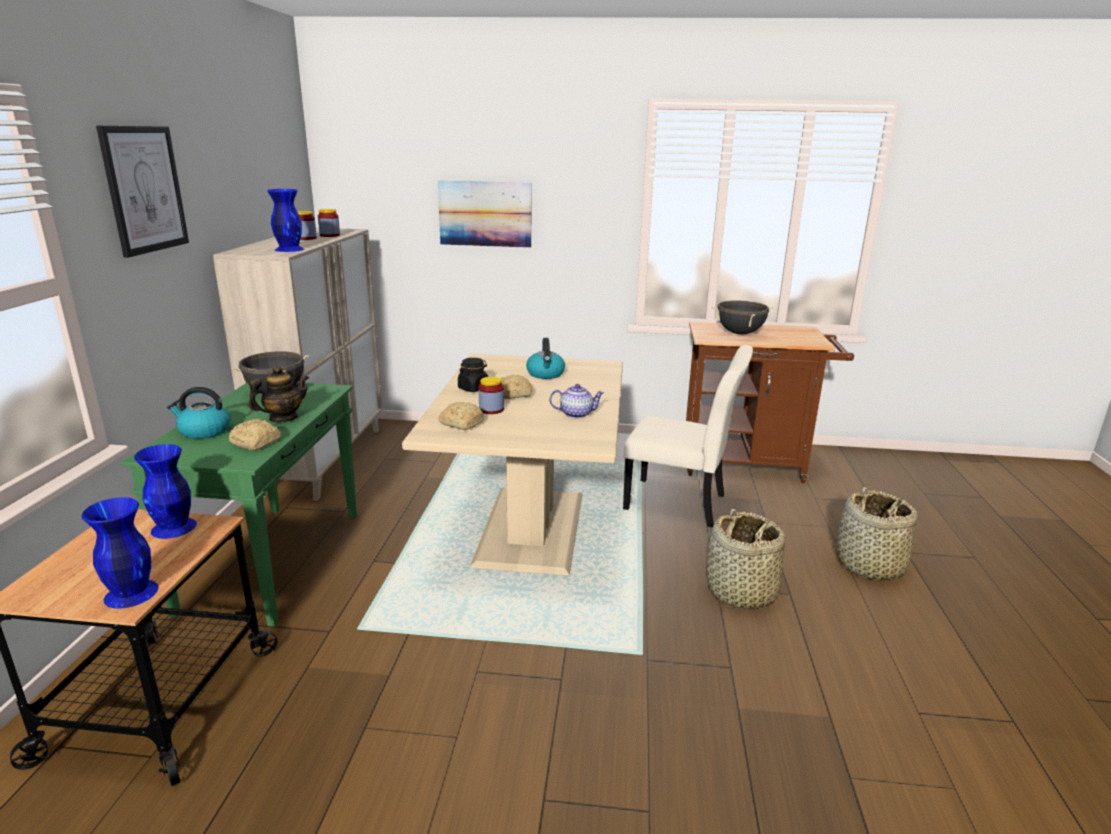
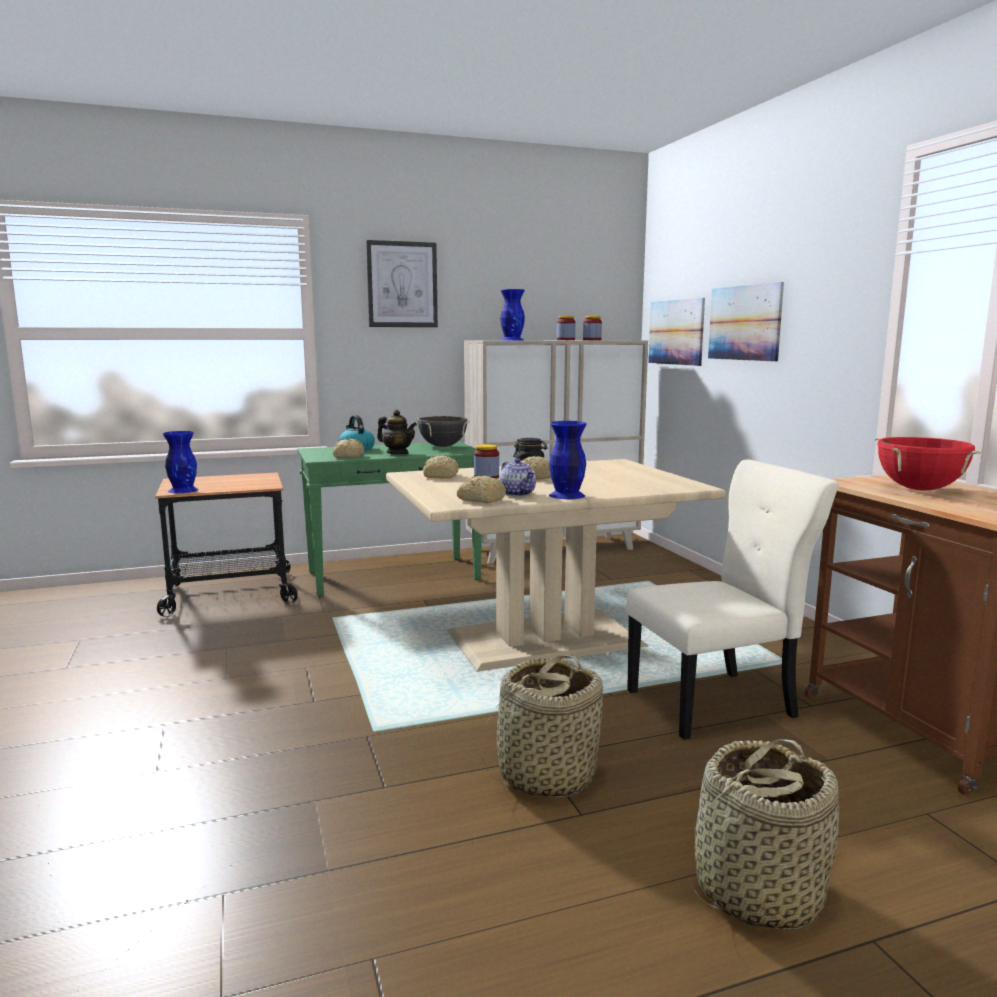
camera: 65 degrees right, 10 degrees down
(173, 528) = (259, 482): blue vase -> blue vase (566, 495)
(381, 218) = (676, 332): none -> picture
(545, 374) = (613, 477): kettle -> none
(587, 430) = (481, 500): none -> bread
(679, 503) = (717, 703): beige chair -> beige chair turned 105 degrees counterclockwise
(740, 333) = (919, 489): black cooking pot -> red cooking pot

